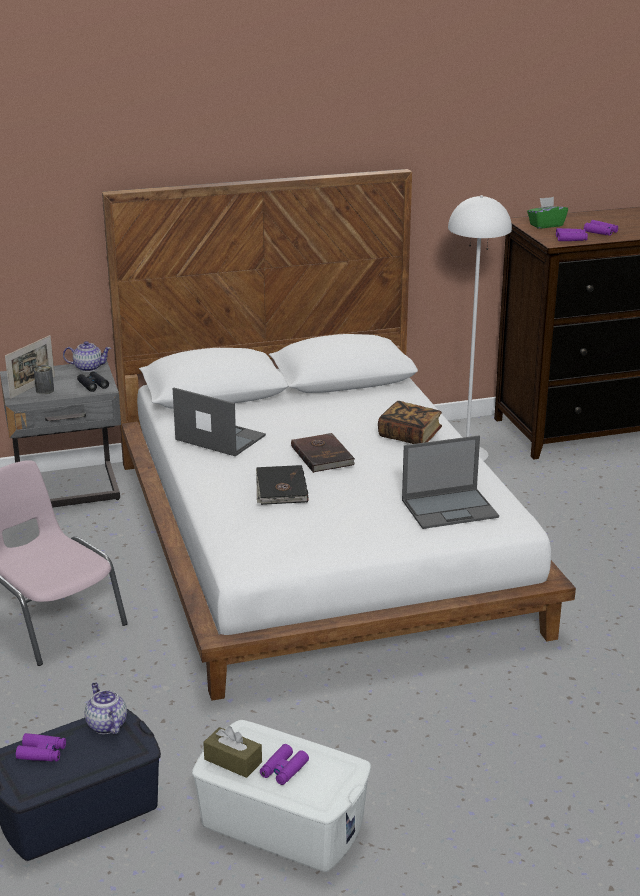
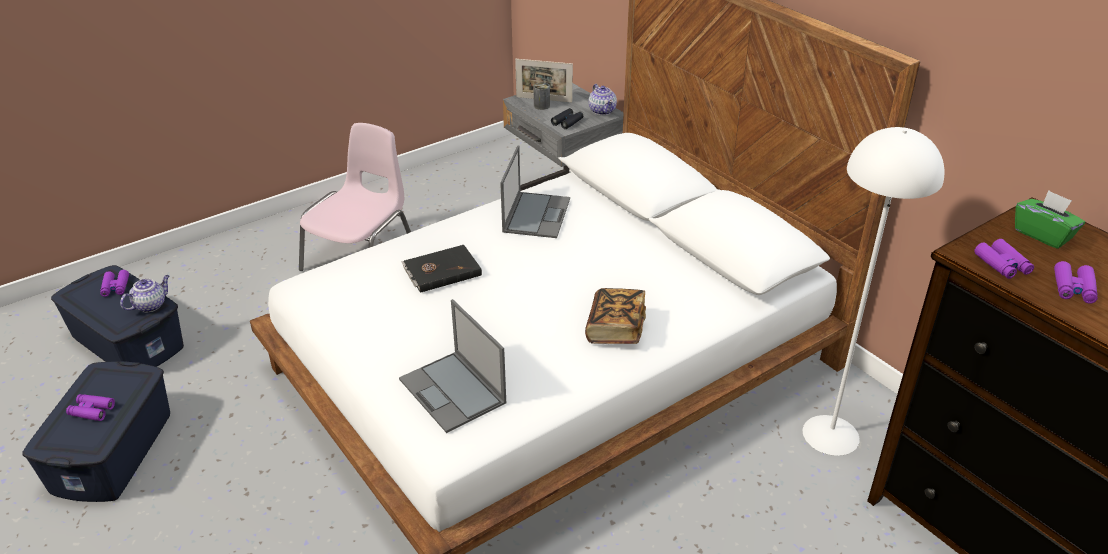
camera: 70 degrees right, 10 degrees up
(233, 761) = (103, 380): brown tissue box -> none
(282, 822) = (113, 451): white storage box -> blue storage box
(323, 455) = (529, 280): brown book -> none

